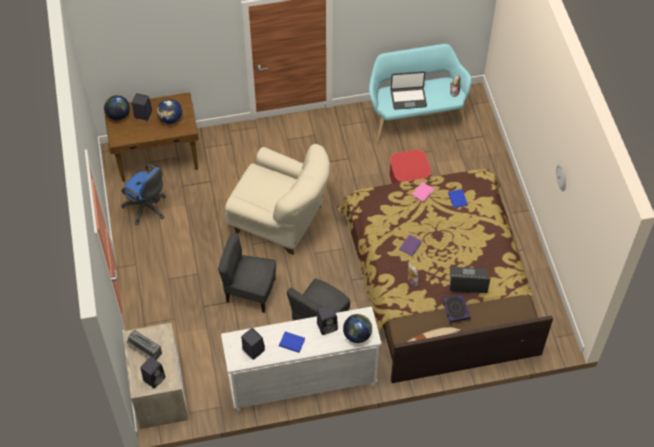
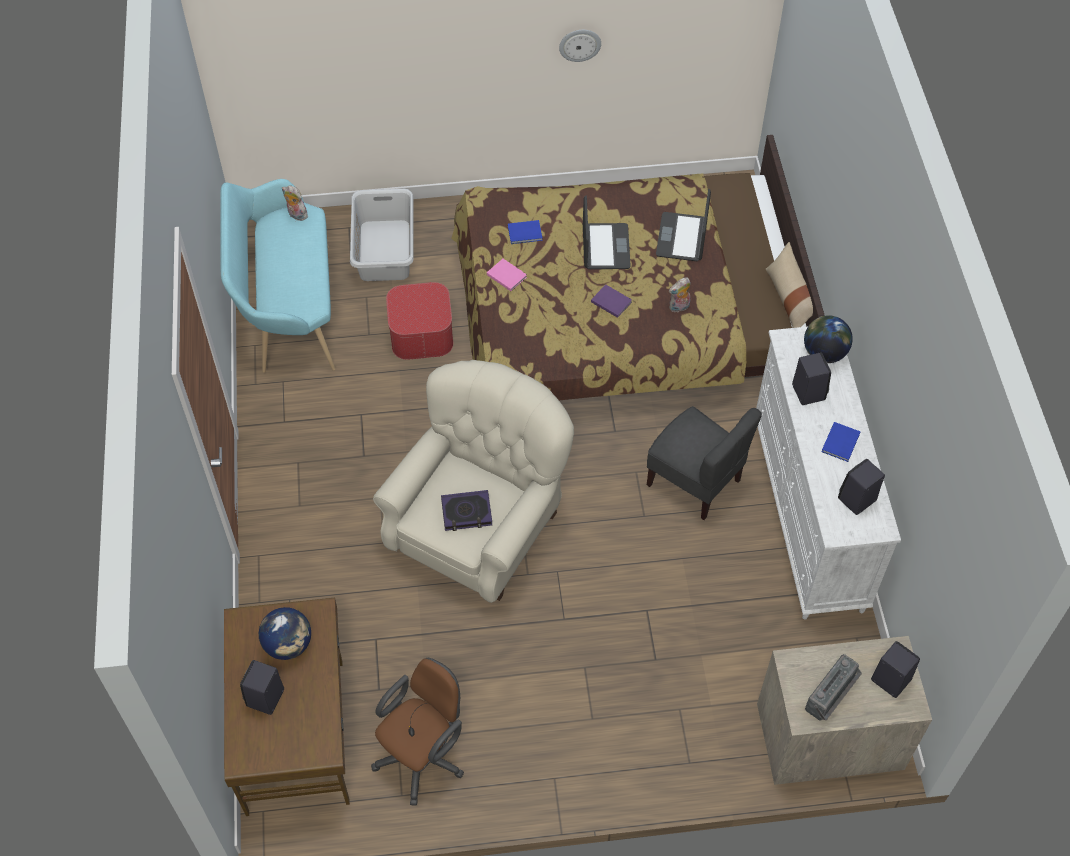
camera: 85 degrees left, 0 degrees up
(118, 115) = (258, 747): globe -> none
(147, 208) = (424, 755): blue office chair -> brown office chair
(250, 291) = (628, 582): grey chair -> none
(408, 98) = (297, 277): laptop -> laptop (605, 247)
(455, 310) = (733, 259): book -> book (466, 513)
(468, 155) = (385, 250): none -> grey laundry basket

